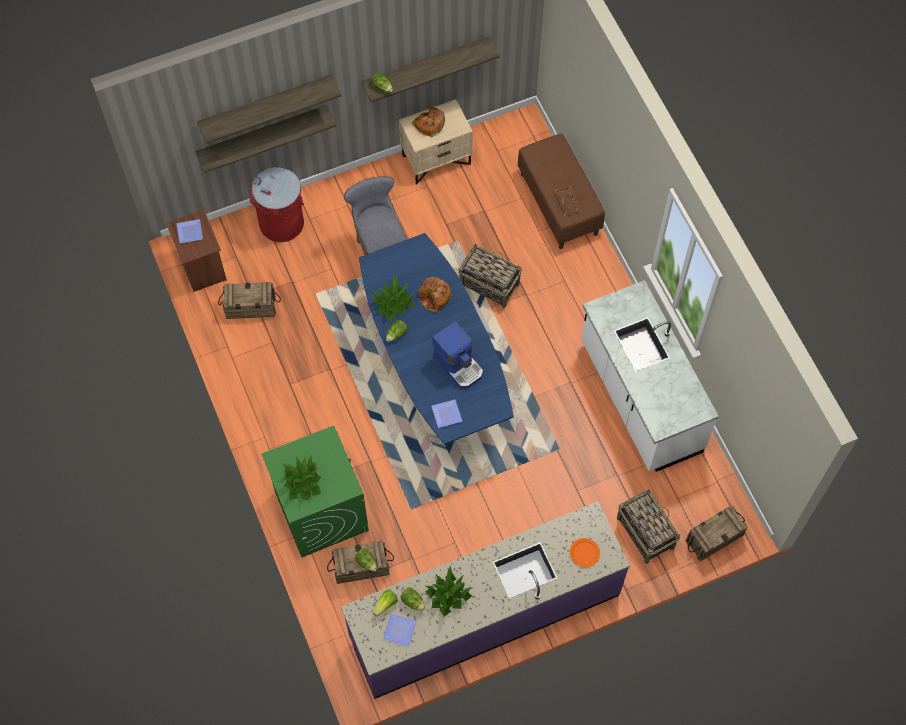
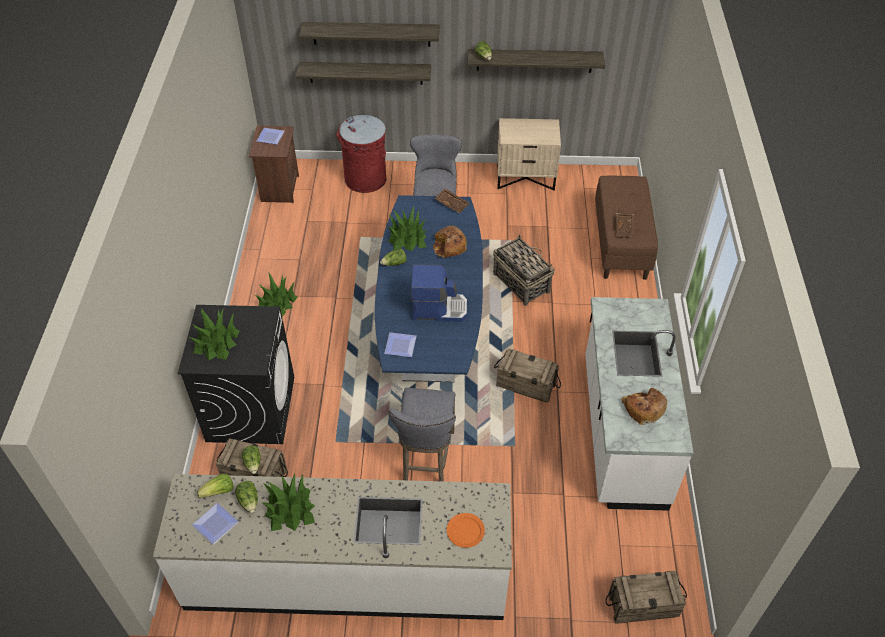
camera: 25 degrees right, 15 degrees down
(250, 307) = (299, 228): crate -> crate (525, 385)
(279, 396) = (277, 302): none -> potted plant
(321, 510) = (251, 408): green washing machine -> black washing machine
(413, 247) = (452, 204): none -> brown tray
(429, 124) = (524, 129): bread -> bread (643, 408)
(459, 364) = (439, 308): coffee machine -> coffee machine turned 75 degrees counterclockwise
(484, 616) = (347, 576): purple counter -> white counter
(494, 492) = (426, 460): none -> grey stool
(645, 532) = (566, 564): basket -> none

